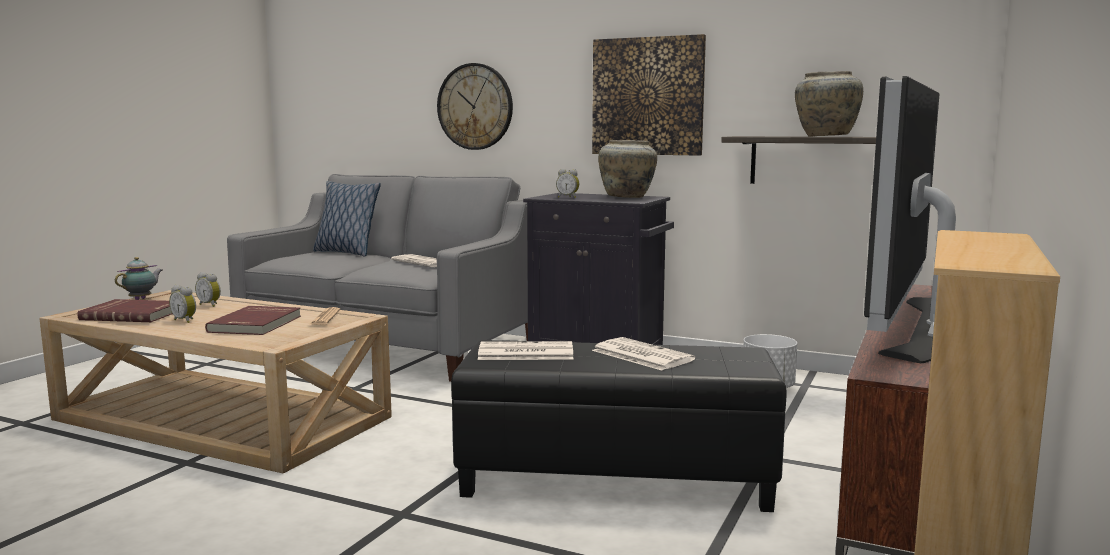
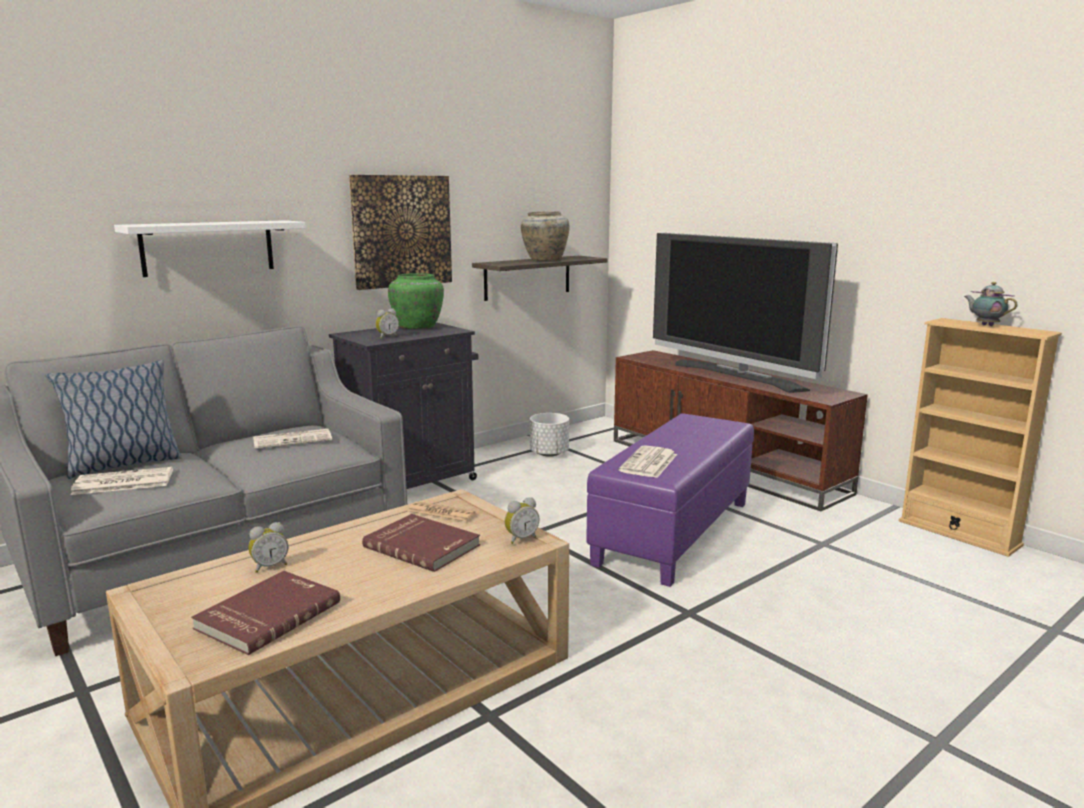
camera: 65 degrees left, 5 degrees up
(142, 299) = (151, 610): teapot -> teapot (985, 325)
(185, 320) = (350, 583): alarm clock -> alarm clock (521, 538)
(475, 106) = (208, 247): wall clock -> white shelf
(616, 479) = (673, 531): black ottoman -> purple ottoman
(627, 197) = (418, 327): beige vase -> green vase
(640, 355) = (680, 438): newspaper -> newspaper (122, 482)

